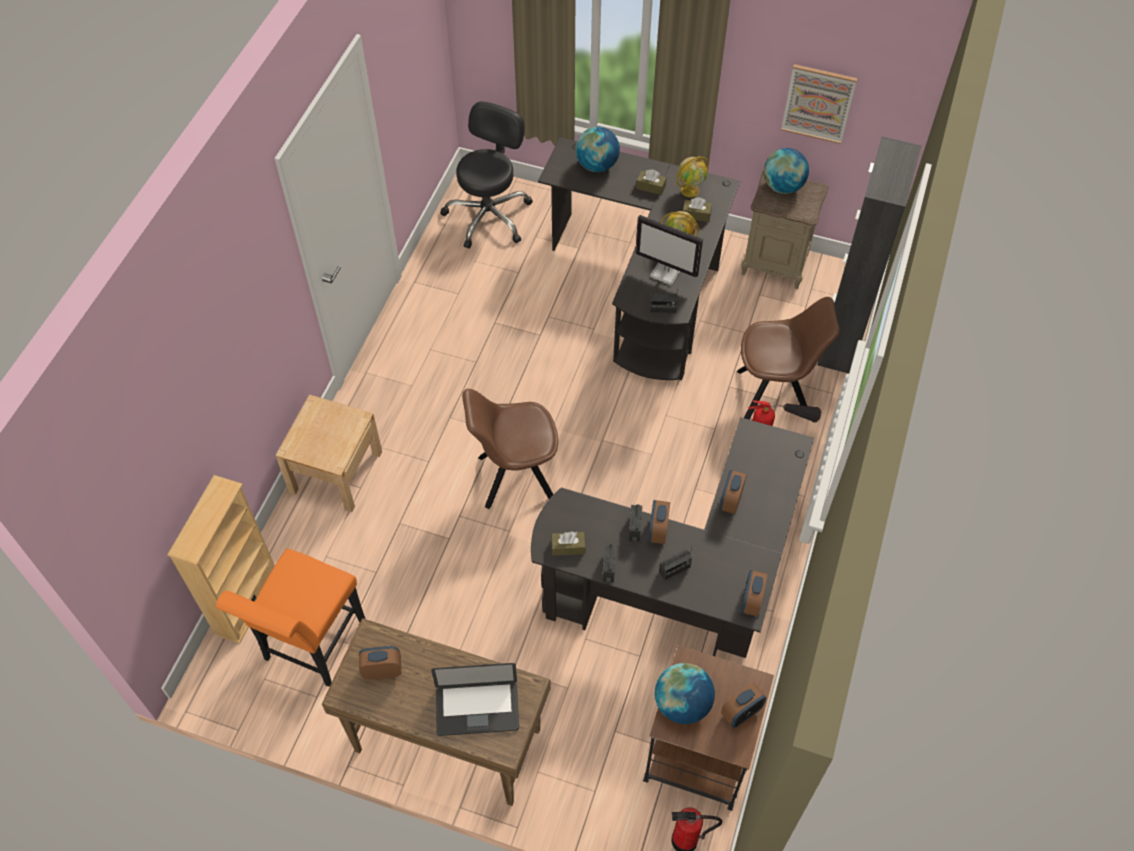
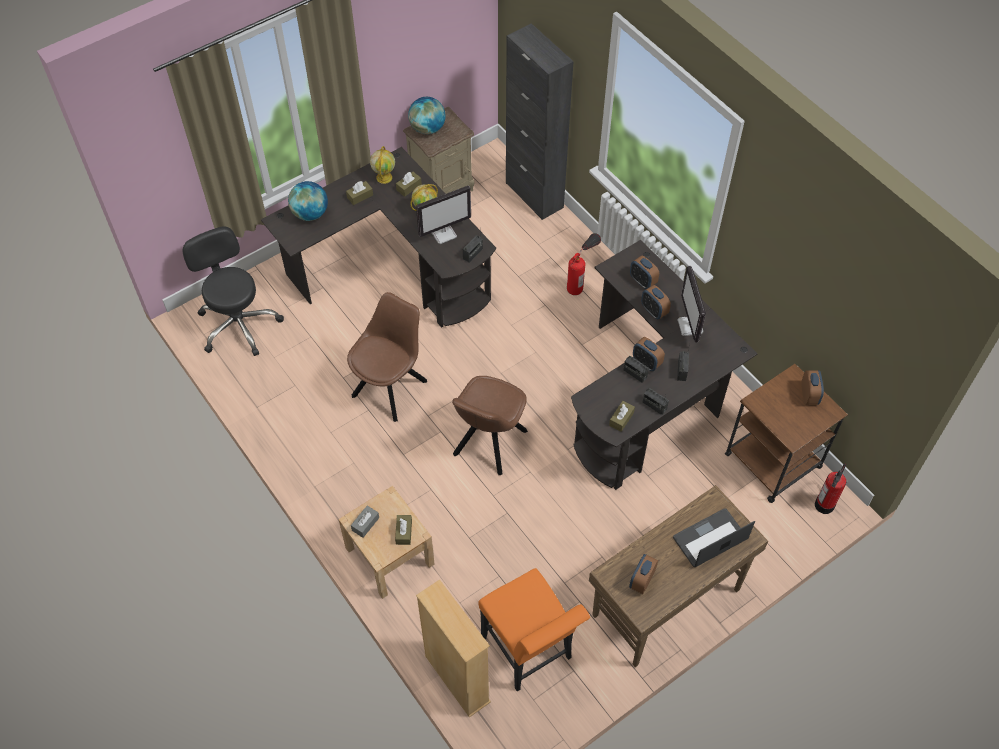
camera: 55 degrees left, 0 degrees up
(318, 417) = (365, 524): none -> grey tissue box
(330, 451) = (404, 532): none -> brown tissue box
(477, 709) = (710, 539): laptop -> laptop turned 150 degrees counterclockwise
(682, 704) = (783, 422): globe -> none
(739, 546) = (690, 326): none -> monitor
(751, 601) = (734, 345): alarm clock -> alarm clock (642, 281)
(774, 394) = (545, 256): brown chair -> brown chair (390, 388)
(818, 103) = (424, 53): picture -> none

